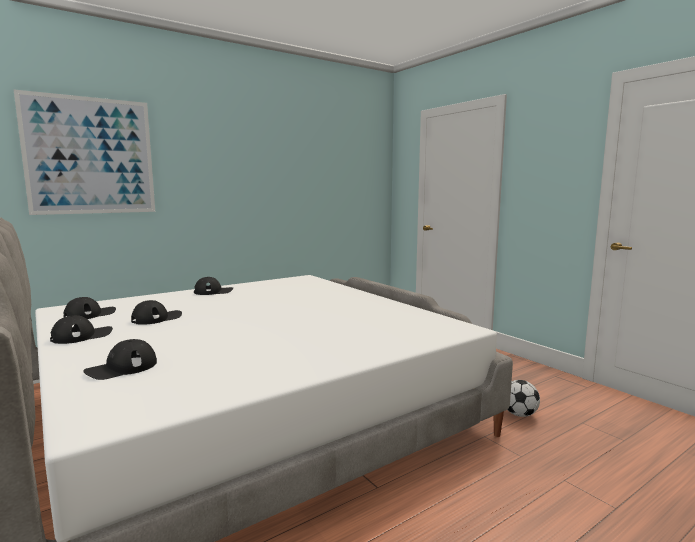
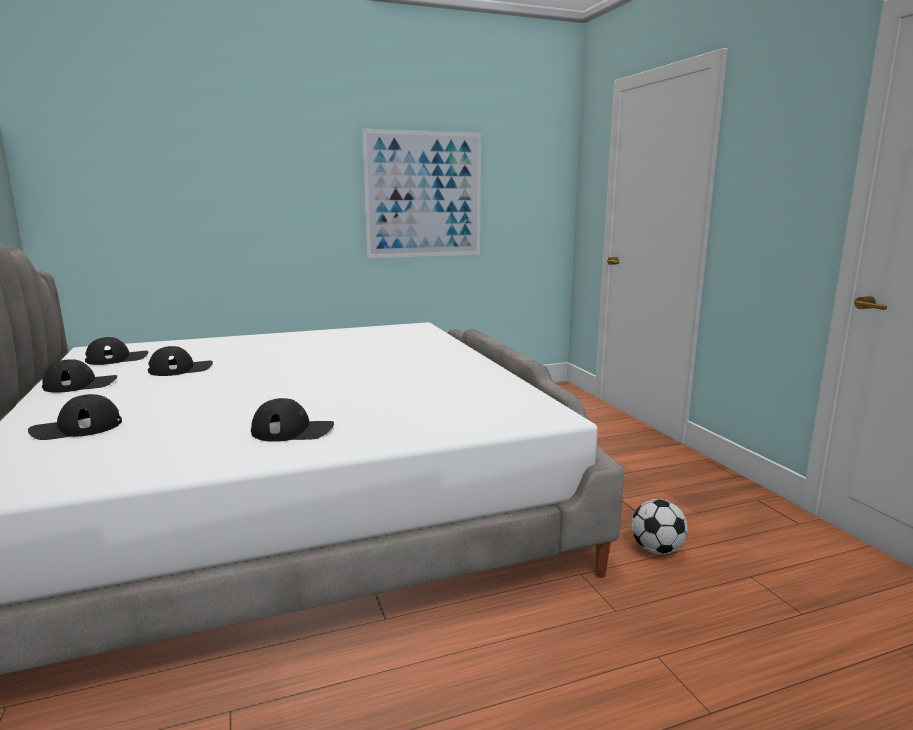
camera: 15 degrees right, 5 degrees up
(90, 156) = (144, 161): picture -> picture (424, 195)
(213, 291) = (283, 338): black cap -> black cap (293, 430)

